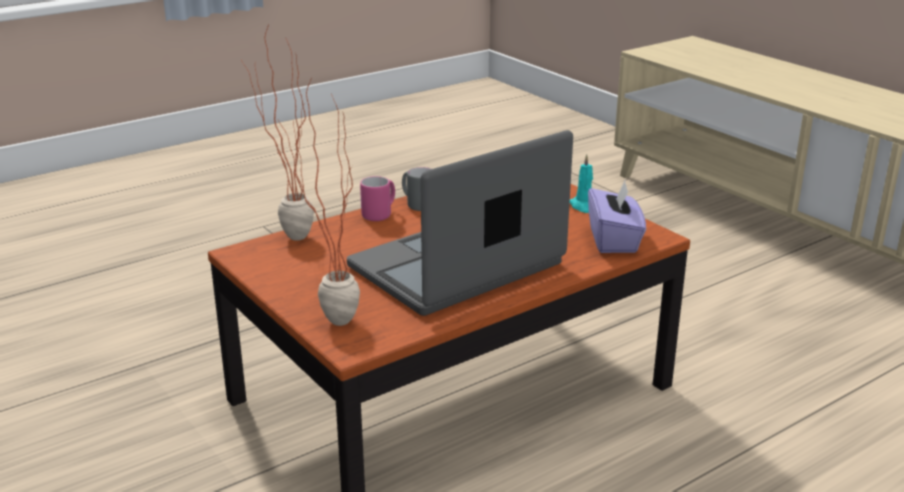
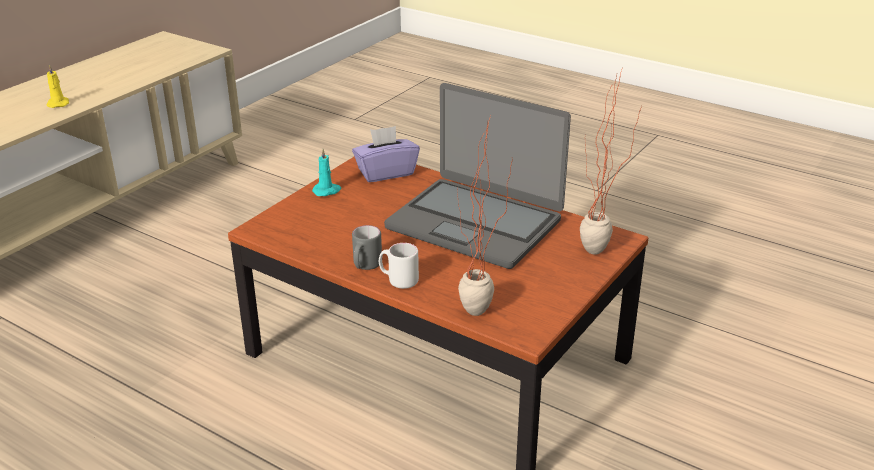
camera: 110 degrees left, 5 degrees up
(380, 214) = (398, 280): pink mug -> white mug
(810, 96) = (58, 103): none -> yellow candle

